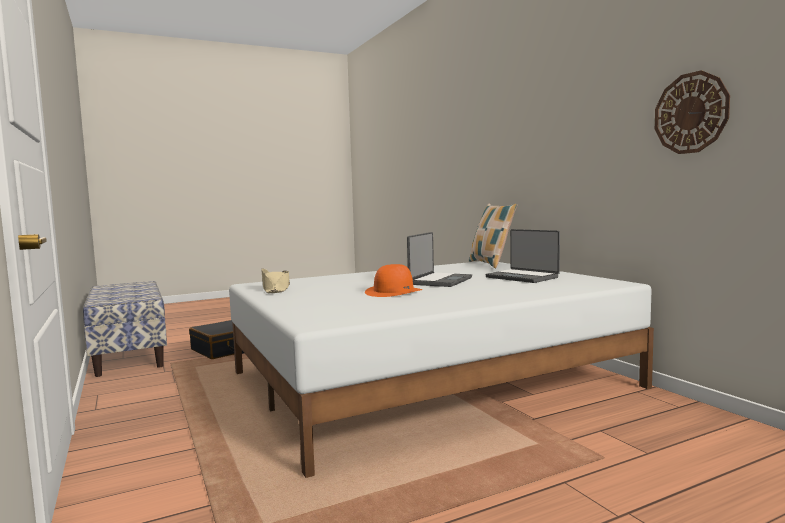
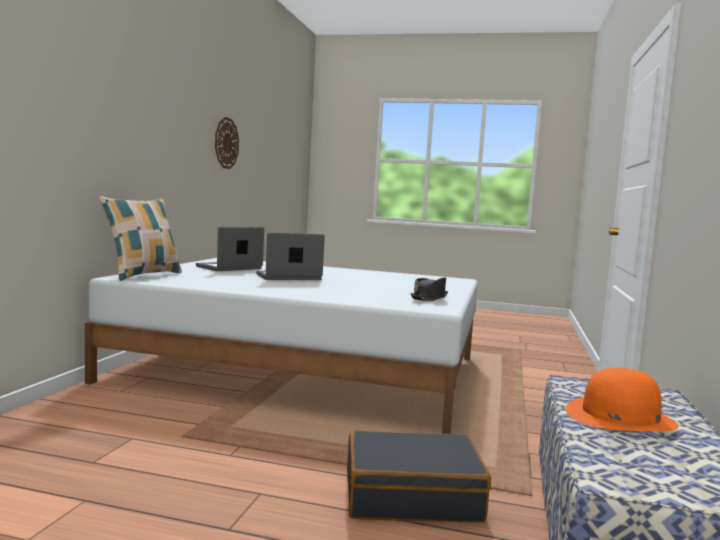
camera: 140 degrees left, 0 degrees up
(276, 289) = (429, 298): beige hat -> black hat
(393, 291) = (356, 280): orange hat -> orange hat (620, 417)
(523, 277) = (230, 268): laptop -> laptop turned 135 degrees counterclockwise

